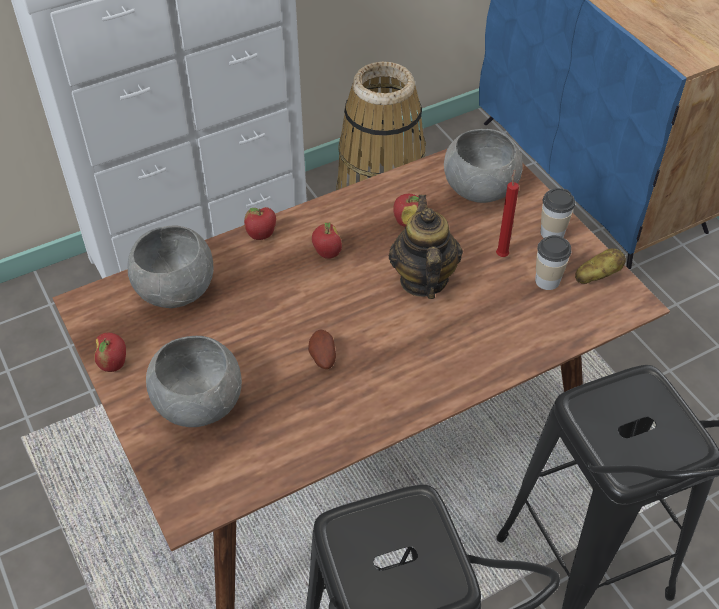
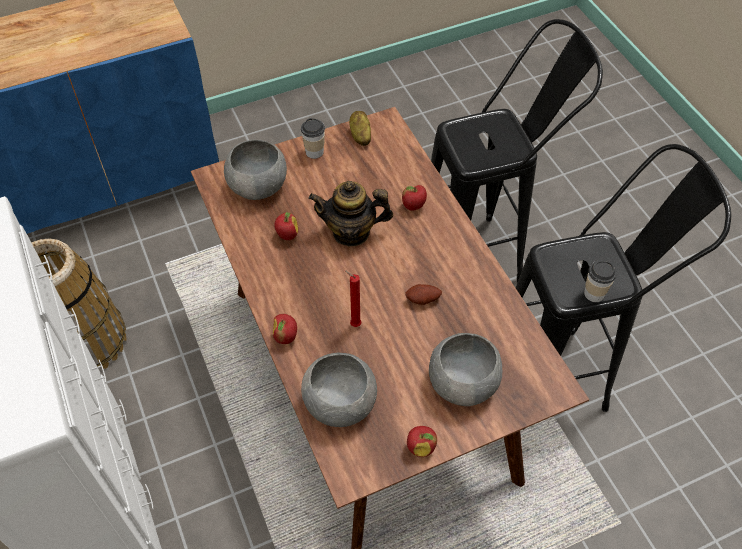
camera: 85 degrees left, 5 degrees up
(327, 253) = (314, 291): apple -> apple (413, 206)
(502, 254) = (331, 183): red candle -> red candle (354, 324)
(547, 280) = (361, 162): cup -> cup (594, 294)

